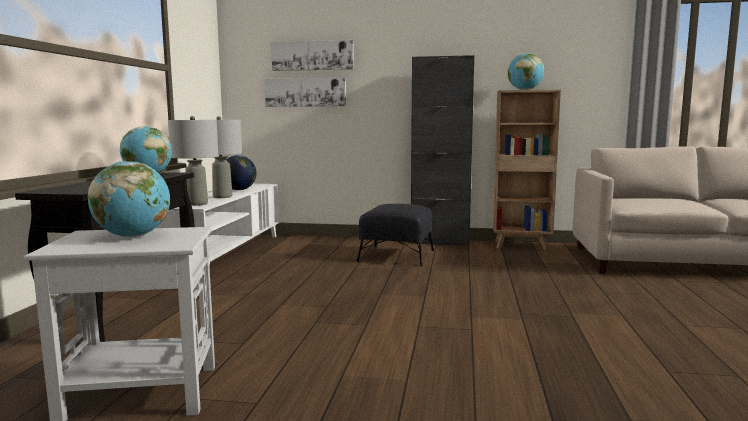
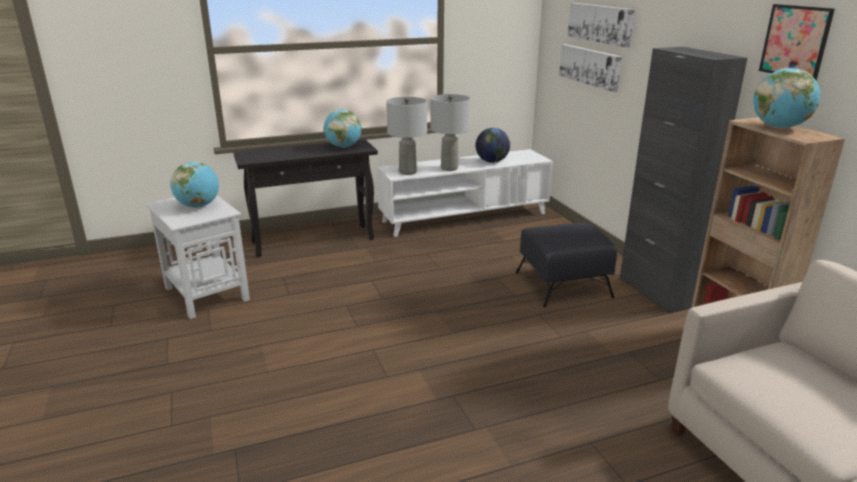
camera: 60 degrees right, 15 degrees up
(504, 44) = (795, 41): none -> picture

